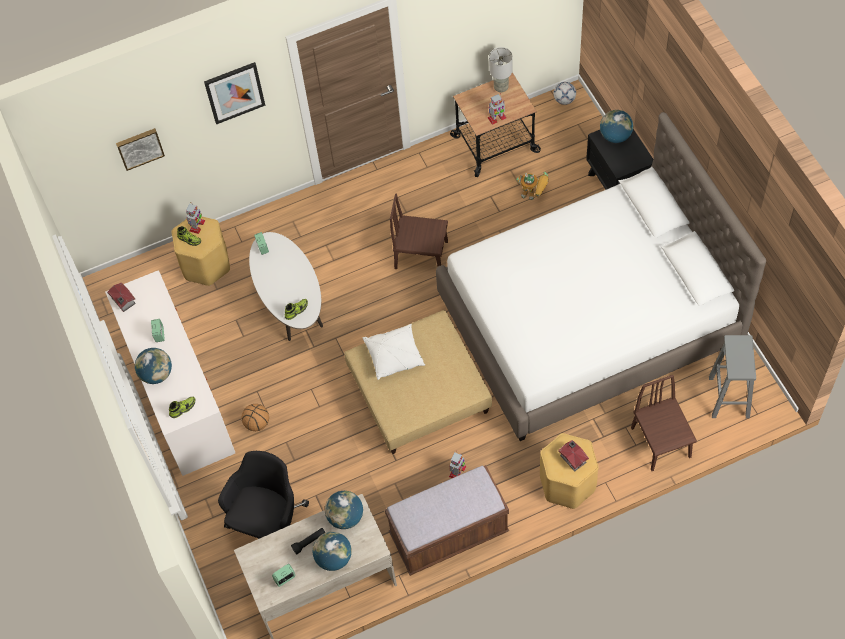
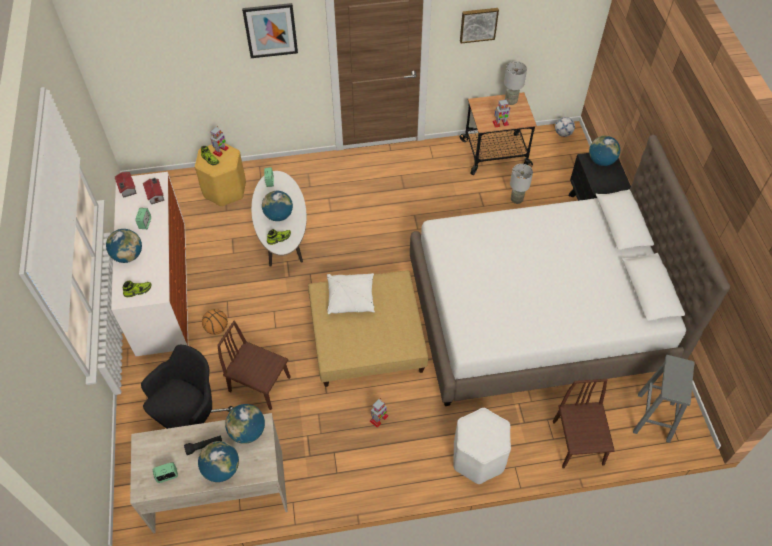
camera: 10 degrees right, 5 degrees down
(139, 147) = (178, 60): picture -> picture (478, 24)
(287, 284) = (278, 215): none -> globe
(421, 255) = (406, 225): brown chair -> brown chair (260, 384)
(449, 534) = (352, 475): brown bench -> none
(534, 194) = (517, 200): toy robot -> grey table lamp
(567, 483) = (477, 458): yellow stool -> white stool
(573, 458) = (488, 434): toy house -> toy house (156, 195)

